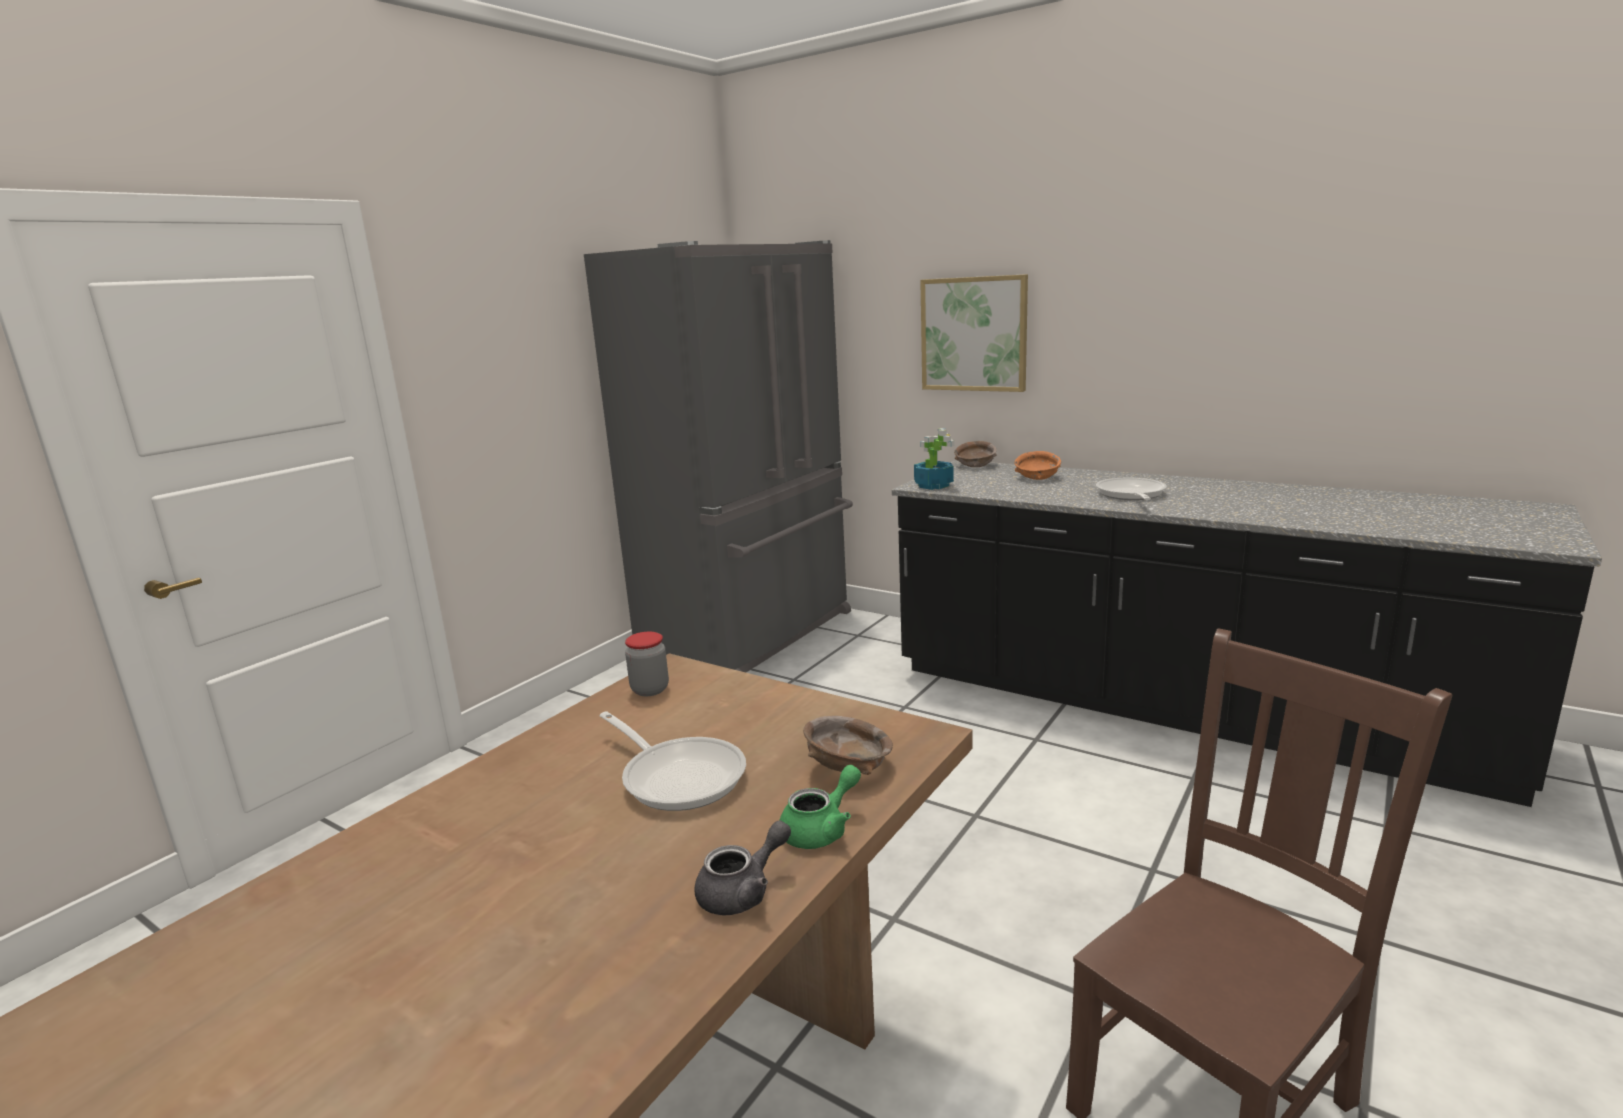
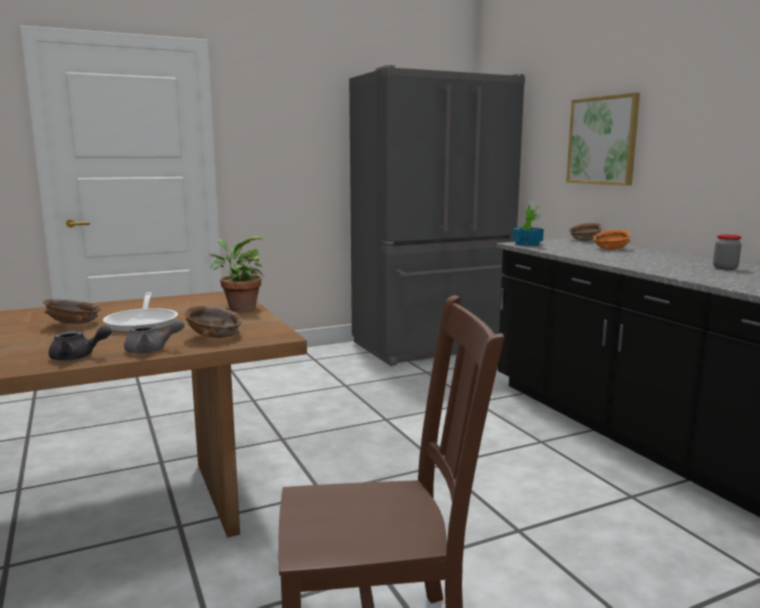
camera: 30 degrees right, 5 degrees down
(564, 820) = (73, 324): none -> brown bowl
(650, 689) = (202, 298): jar -> jar (725, 268)
(751, 694) = (239, 308): none -> potted plant
(821, 829) = (152, 350): green teapot -> grey teapot
(1130, 495) = (654, 263): frying pan -> none

